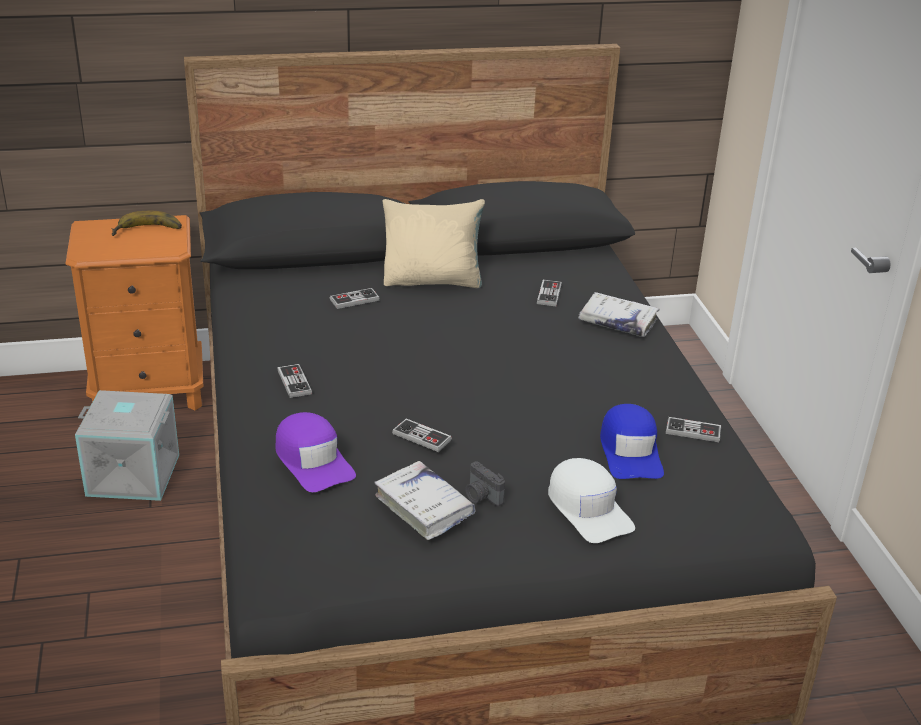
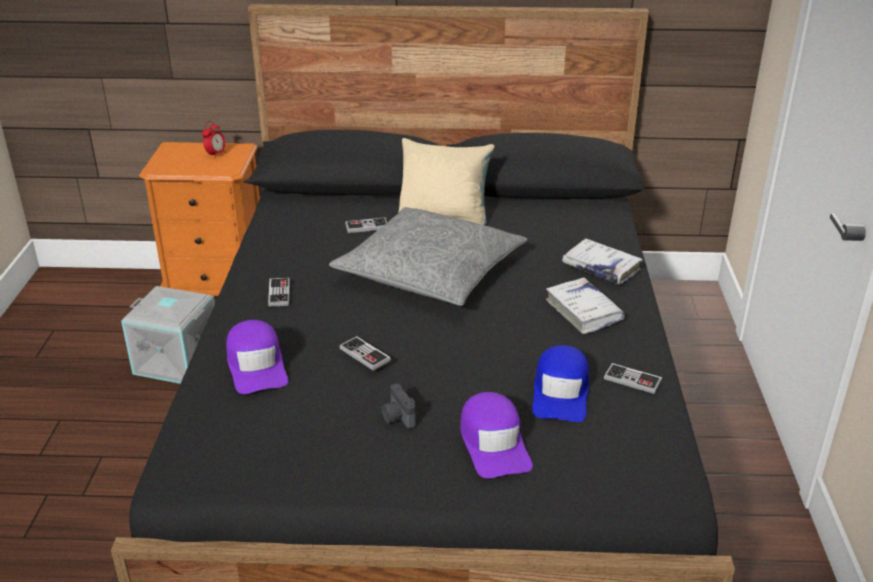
camera: 15 degrees right, 0 degrees up
(147, 232) = (216, 155): banana -> alarm clock
(424, 507) = (335, 421): white book -> white book (583, 312)
(445, 343) = (430, 272): none -> grey pillow
(549, 294) = (546, 237): game controller -> none
(588, 509) = (494, 443): white cap -> purple cap

